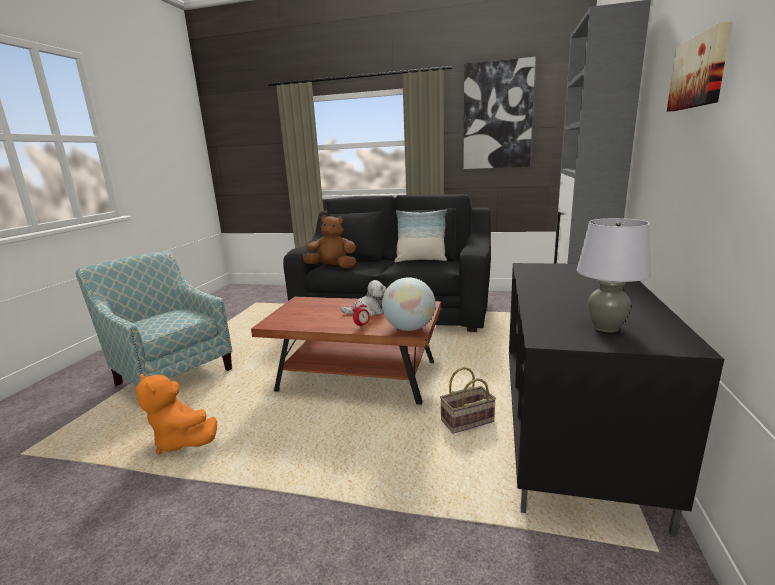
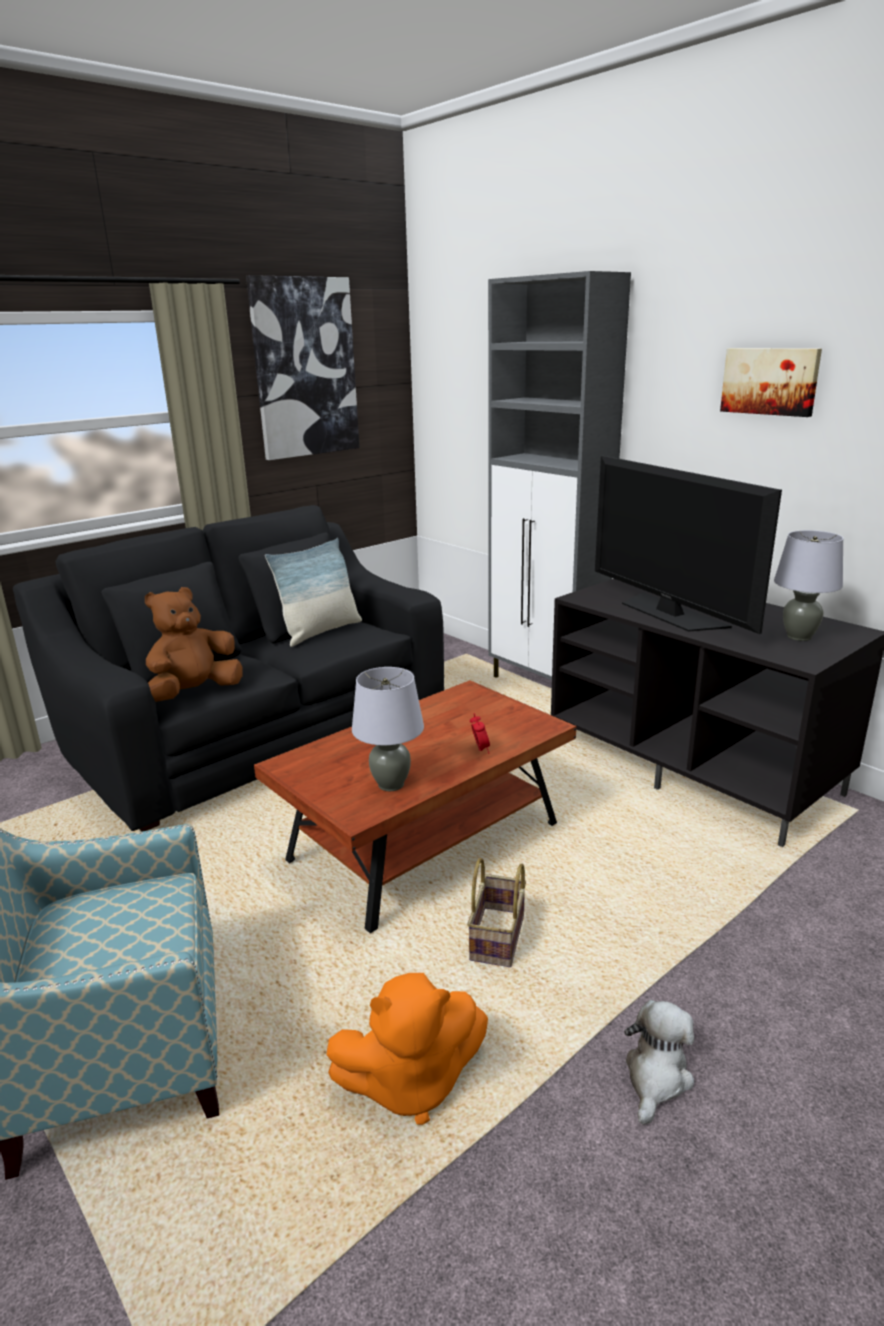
camera: 55 degrees left, 5 degrees up
(303, 321) = (391, 784): none -> grey table lamp
(368, 311) = (431, 730): plush toy -> plush toy (656, 1077)
(409, 328) = (534, 725): globe -> none
(466, 422) = (619, 812): basket -> basket (498, 940)
(555, 287) = (669, 613): none -> television

